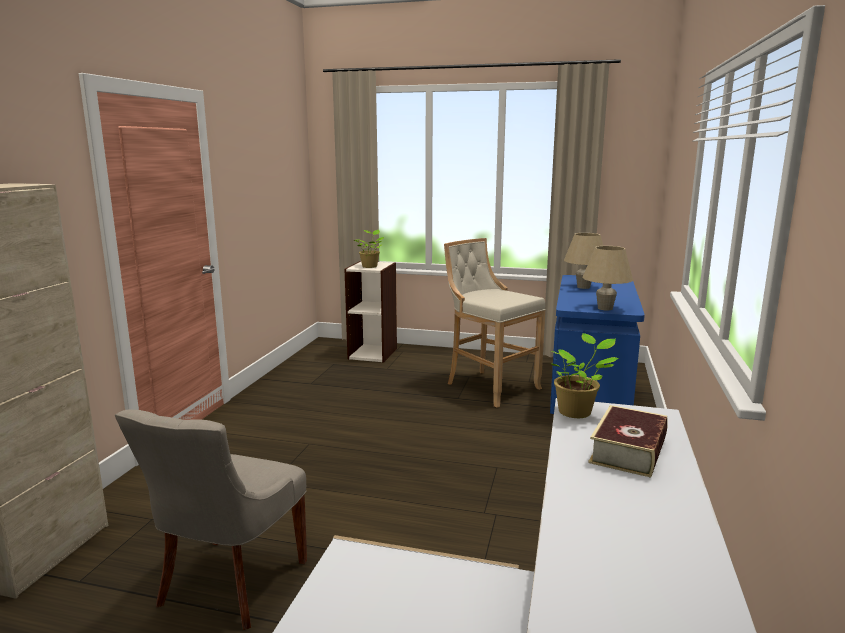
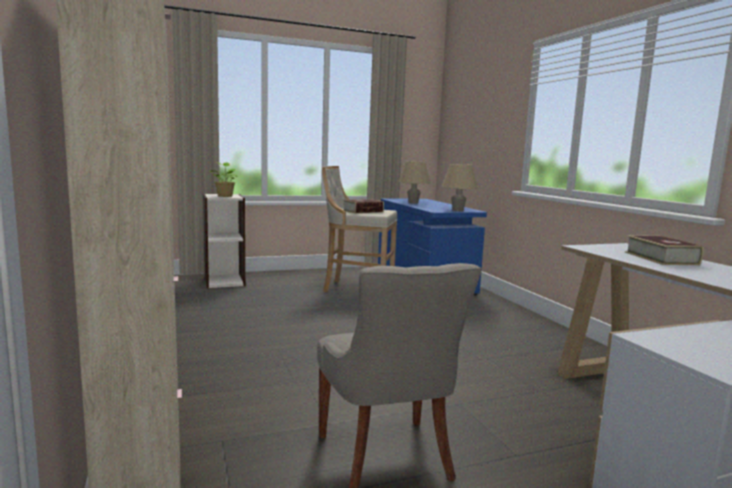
camera: 35 degrees left, 5 degrees down
(493, 297) = (363, 211): none -> book
(577, 412) = (591, 248): potted plant -> none

